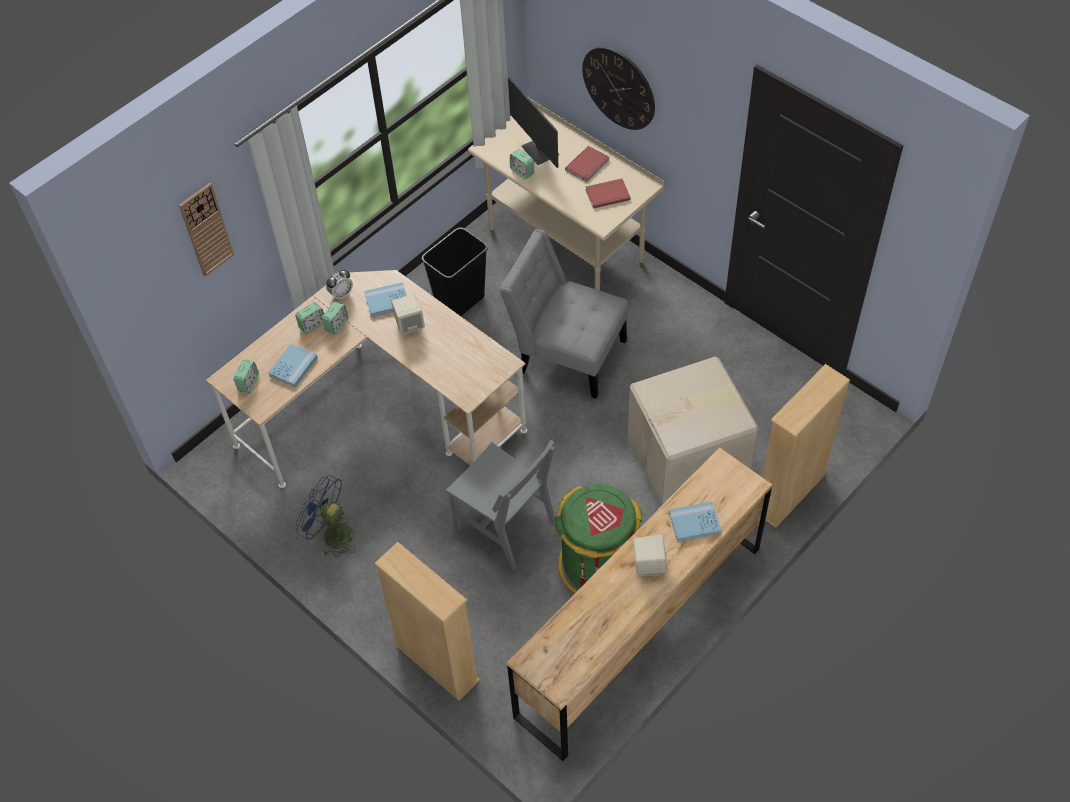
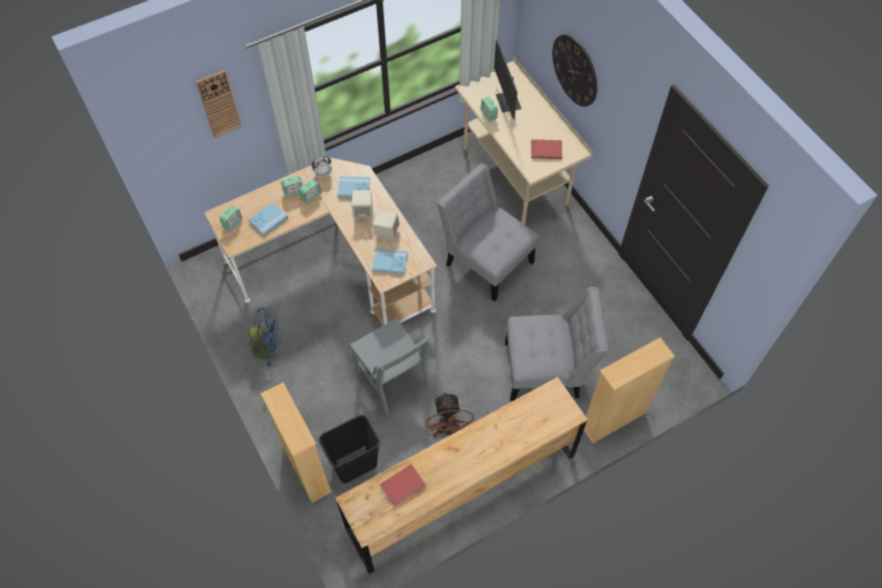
camera: 15 degrees right, 5 degrees up
(331, 534) = (268, 348): blue fan -> blue fan turned 135 degrees clockwise
(460, 300) = (423, 197): black trash can -> black trash can (355, 463)
(588, 165) = (540, 123): red book -> red book (404, 486)
(597, 565) = (448, 431): green trash can -> brown fan
(648, 564) = (469, 454): beige speaker -> beige speaker (386, 232)
(689, 459) = (547, 369): cardboard box -> grey chair
(694, 523) = (516, 431): blue book -> blue book (390, 262)

